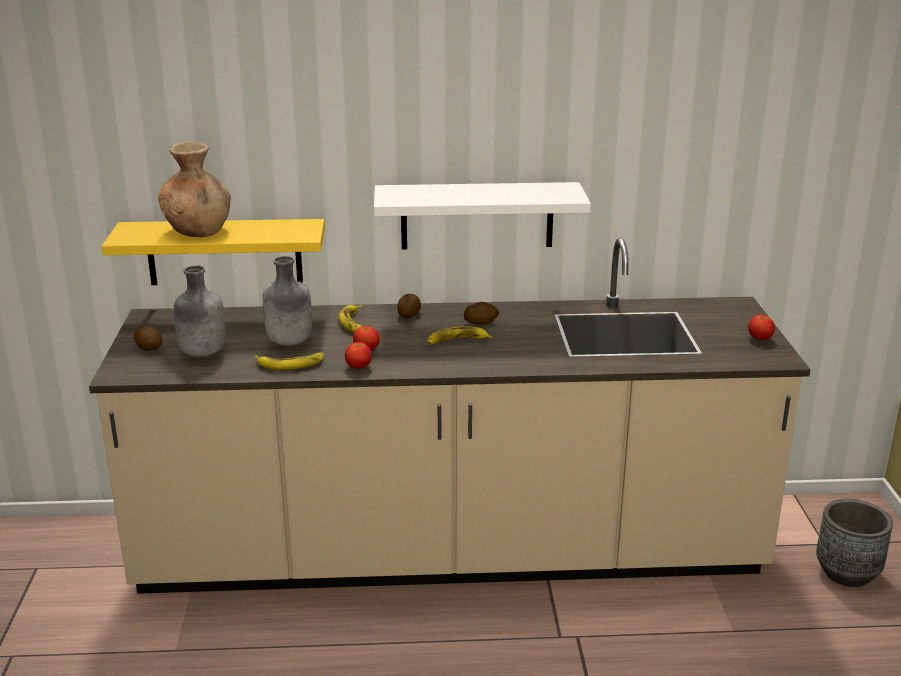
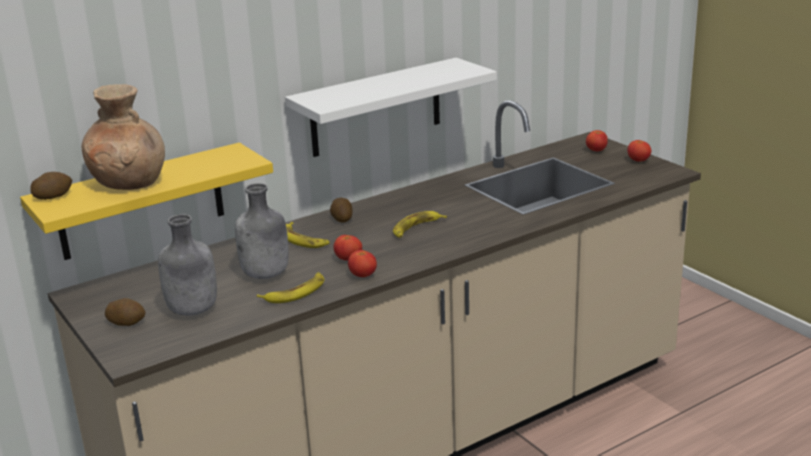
camera: 30 degrees left, 0 degrees up
(481, 322) = (414, 208): potato -> potato (53, 196)
(730, 317) = (596, 150): none -> tomato
(847, 573) = (711, 340): grey planter -> none

